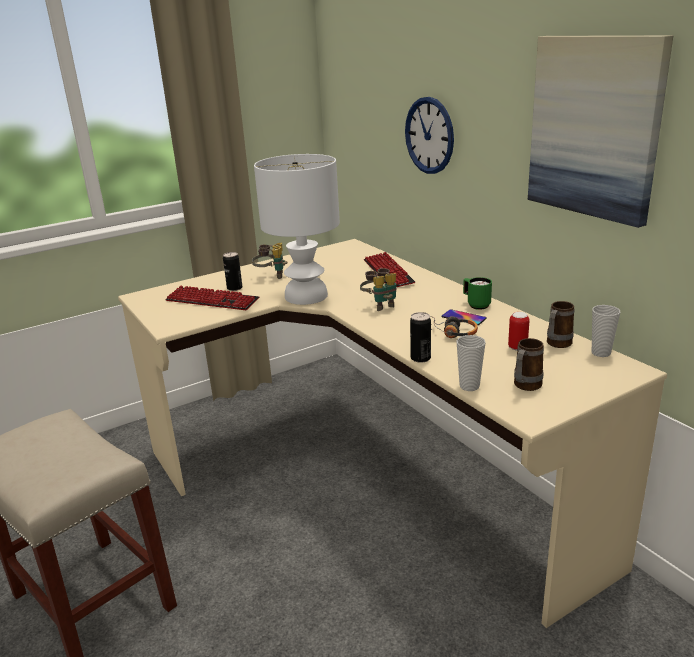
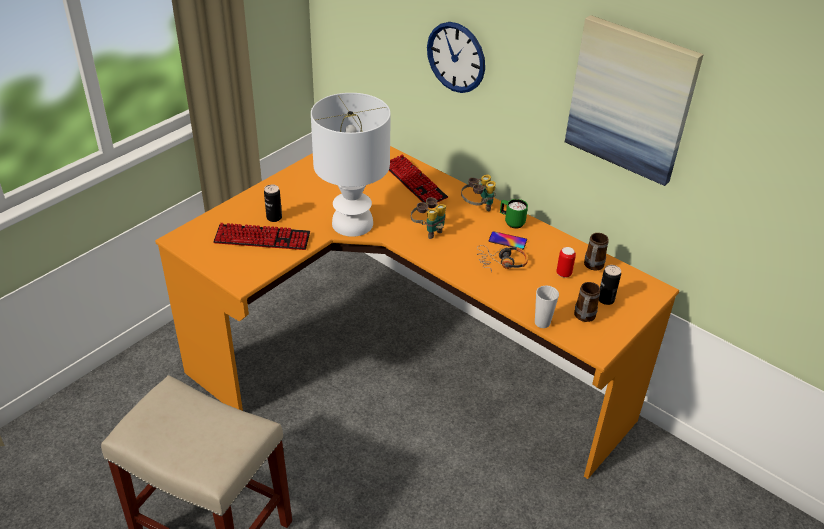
camera: 20 degrees left, 15 degrees up
(271, 276) = (301, 196): binoculars -> binoculars (477, 208)
(369, 473) = (406, 363): beige desk -> orange desk
(420, 358) = (491, 295): can -> can (605, 299)
(601, 353) = (628, 273): cup -> none

